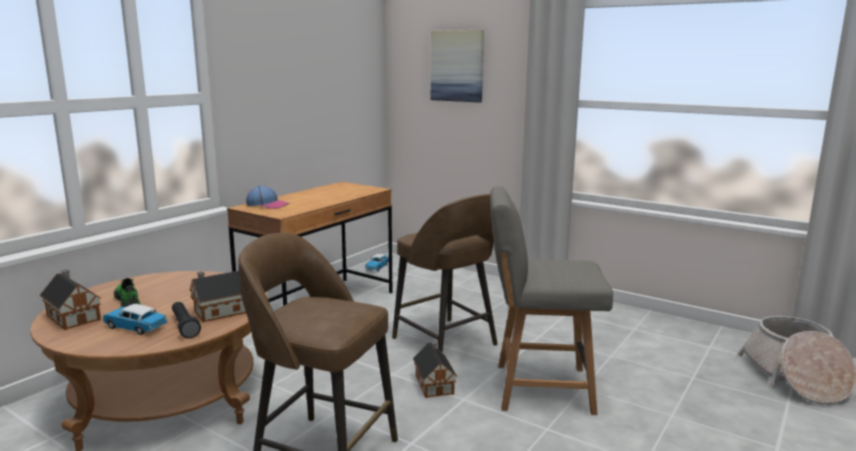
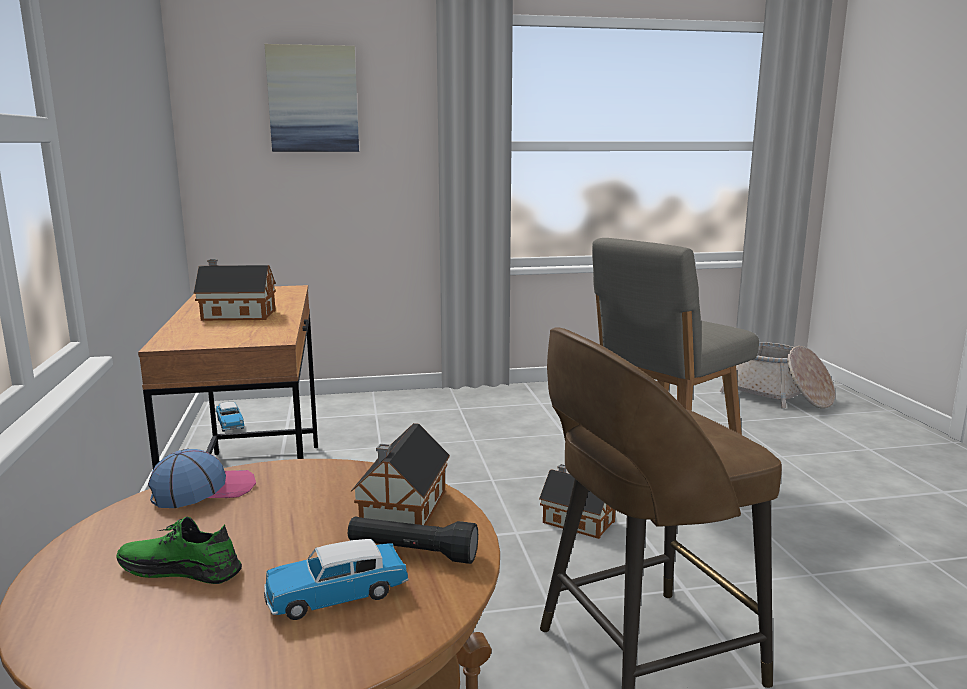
camera: 45 degrees left, 0 degrees up
(73, 316) = (144, 646): toy house -> toy house (236, 315)
(268, 205) = (200, 333): cap -> cap (204, 490)
(446, 343) = (497, 475): brown stool -> none

